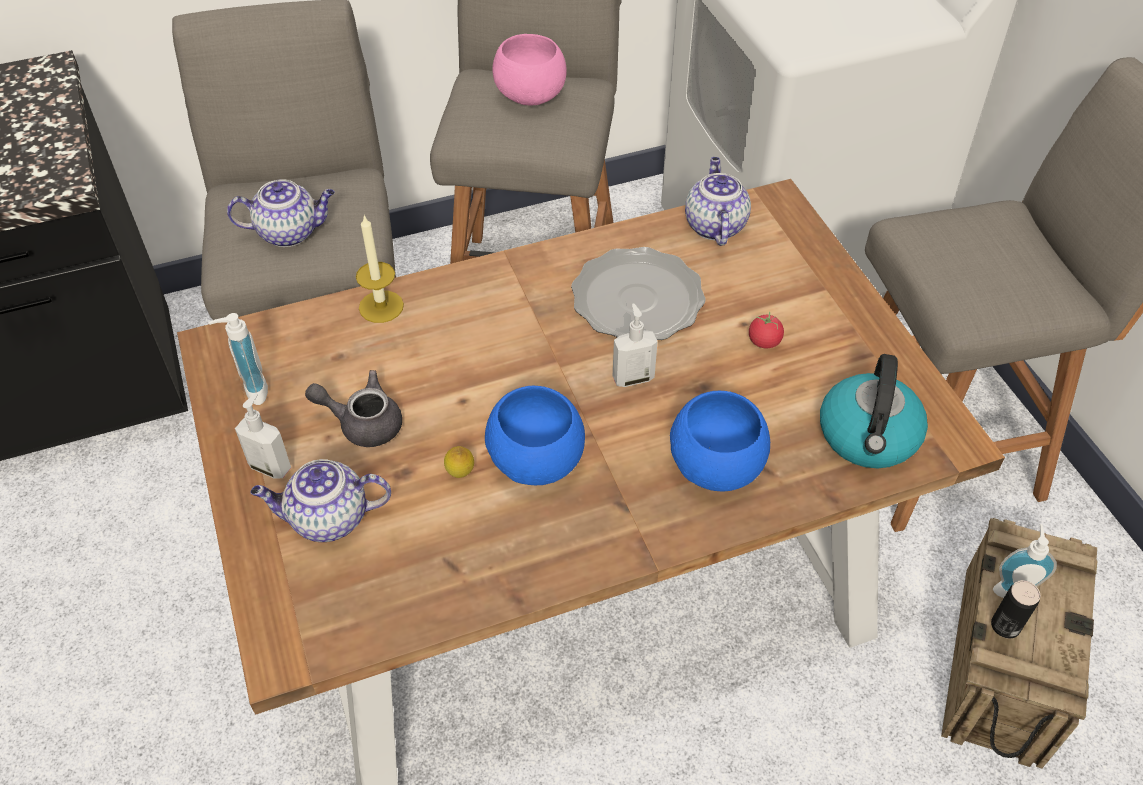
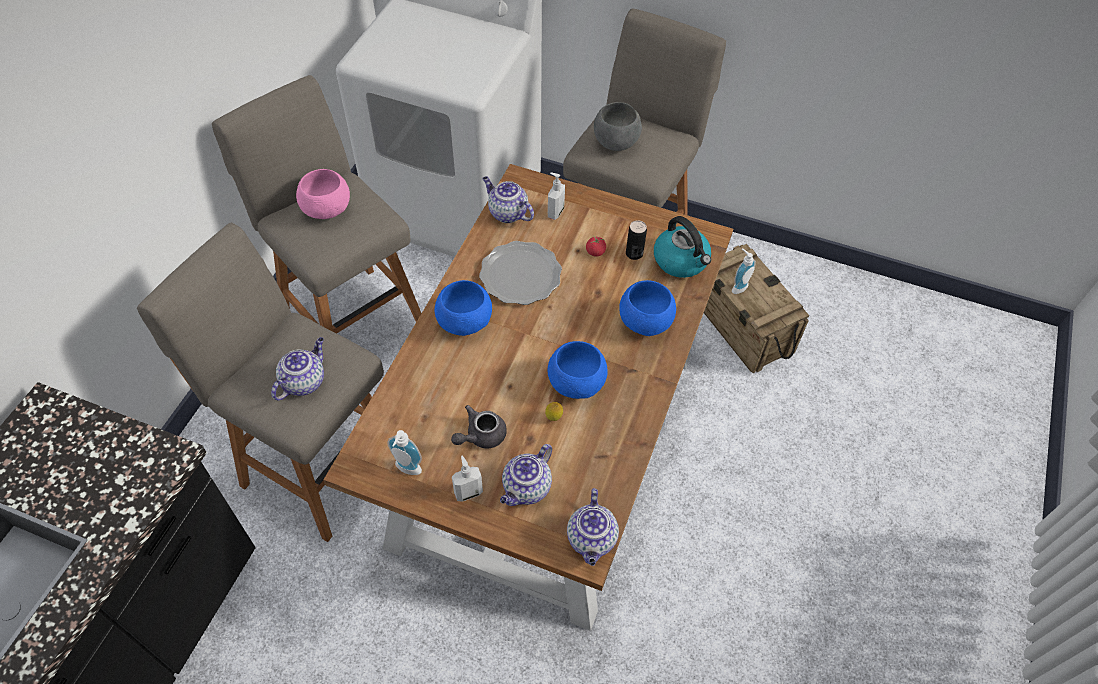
camera: 50 degrees left, 5 degrees up
(311, 643) = (592, 540): none -> teapot
(381, 306) = (409, 377): candle -> none
(508, 300) = (465, 323): none -> blue bowl
(632, 377) = (565, 313): soap dispenser -> soap dispenser (555, 212)
(967, 243) = (616, 142): none -> grey bowl
(1005, 626) = (751, 304): can -> can (634, 253)

